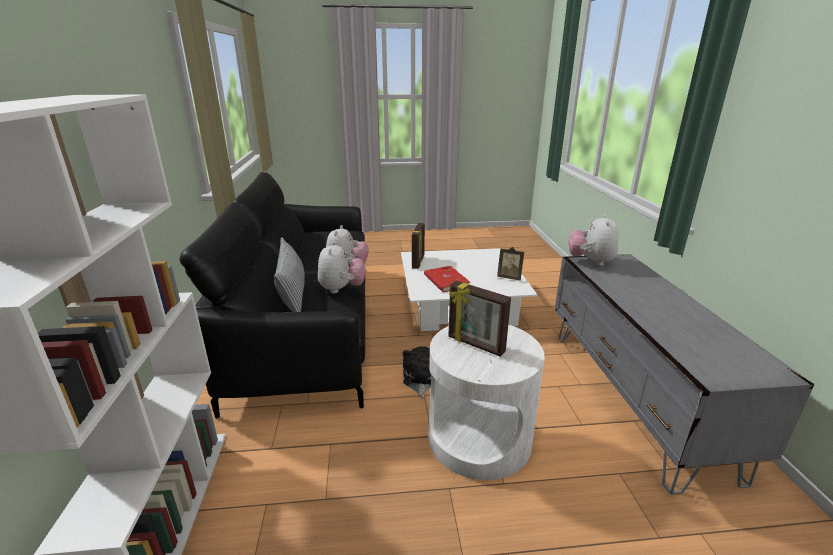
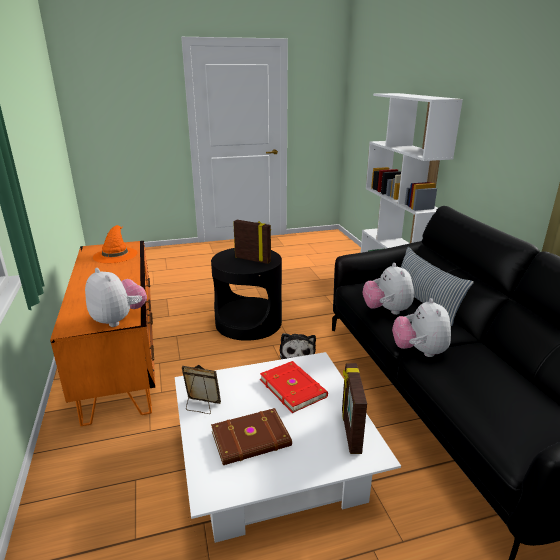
camera: 170 degrees right, 0 degrees up
(476, 263) = (251, 440): none -> brown book
(479, 438) = (248, 322): white side table -> black side table
(590, 262) = (118, 319): plush toy -> plush toy turned 45 degrees counterclockwise
(633, 397) = (121, 357): grey tv stand -> orange tv stand
(705, 349) = (115, 254): none -> orange hat

